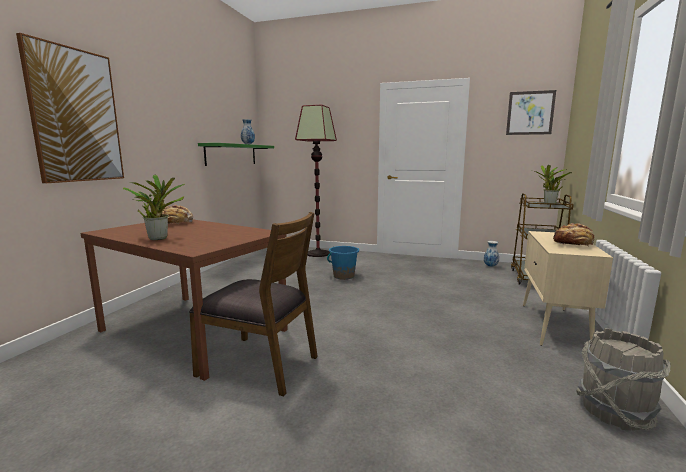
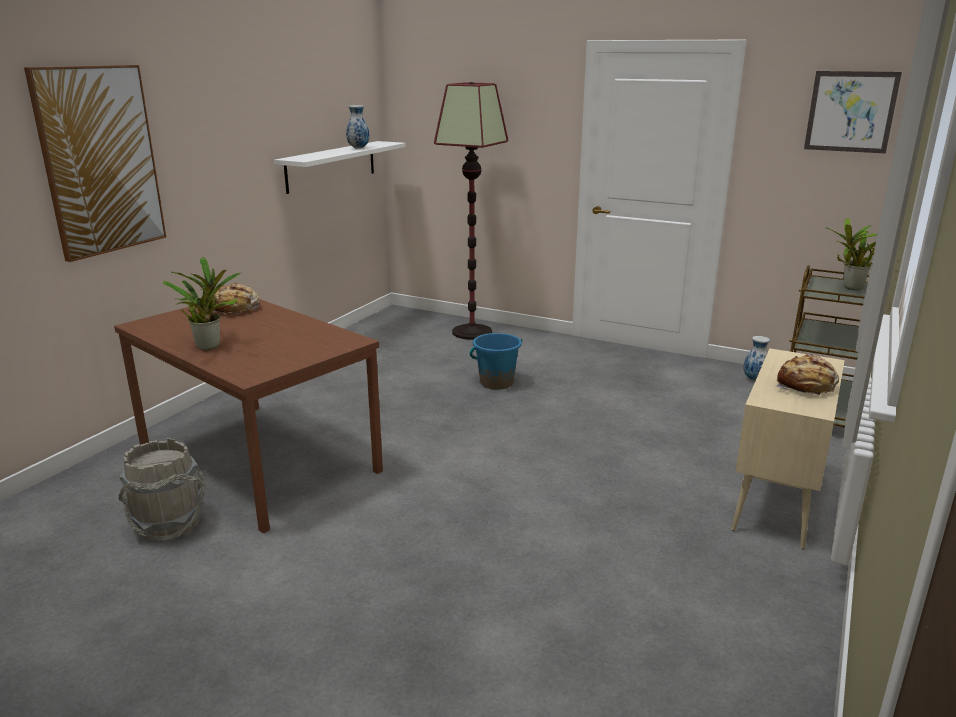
camera: 10 degrees right, 10 degrees up
(231, 154) = (331, 166): green shelf -> white shelf
(260, 365) = (334, 519): brown chair -> none
(614, 412) = (761, 631): grey bucket -> grey bucket (169, 525)

